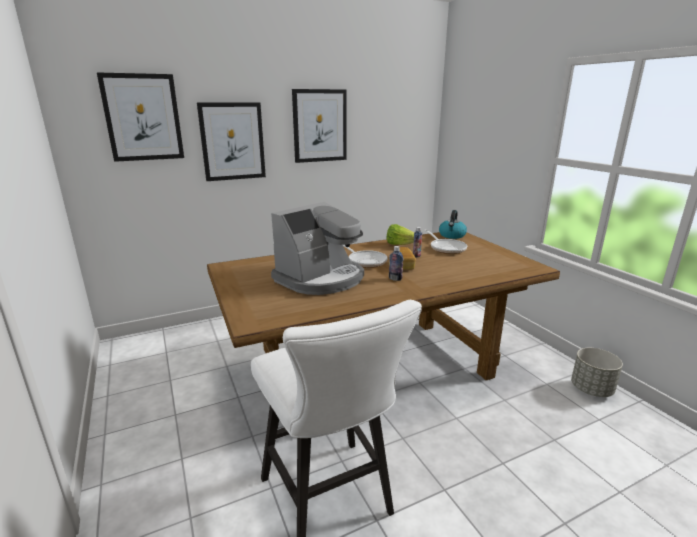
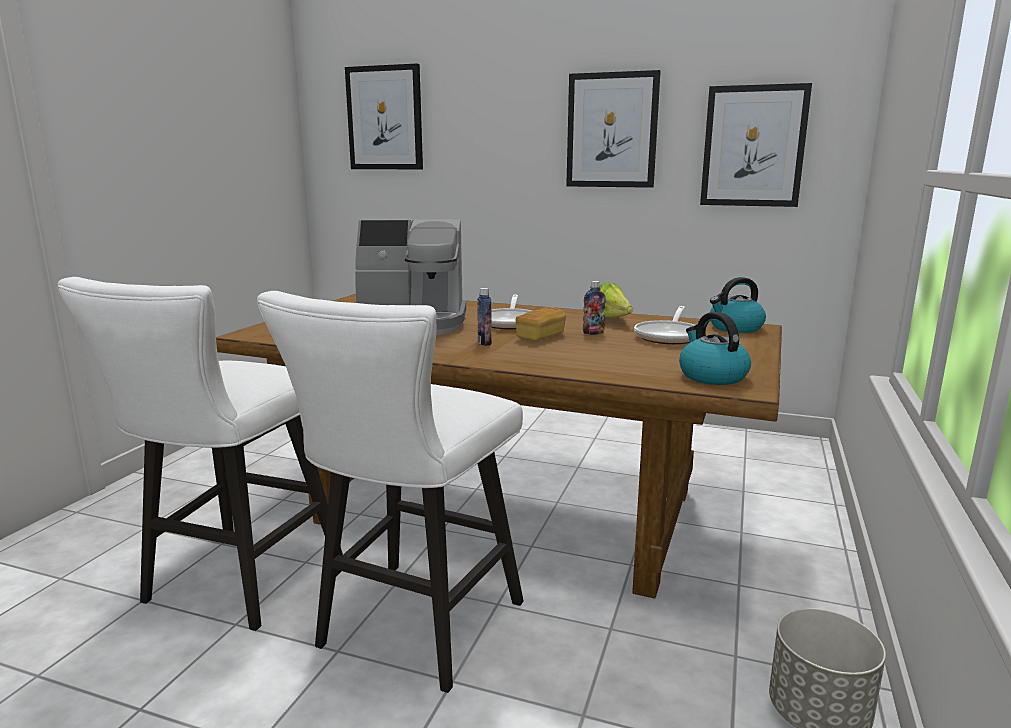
camera: 45 degrees right, 5 degrees down
(232, 141) = (482, 151): picture -> picture (753, 146)
(452, 455) = (412, 631): none -> white stool
(514, 265) = (711, 376): none -> kettle

